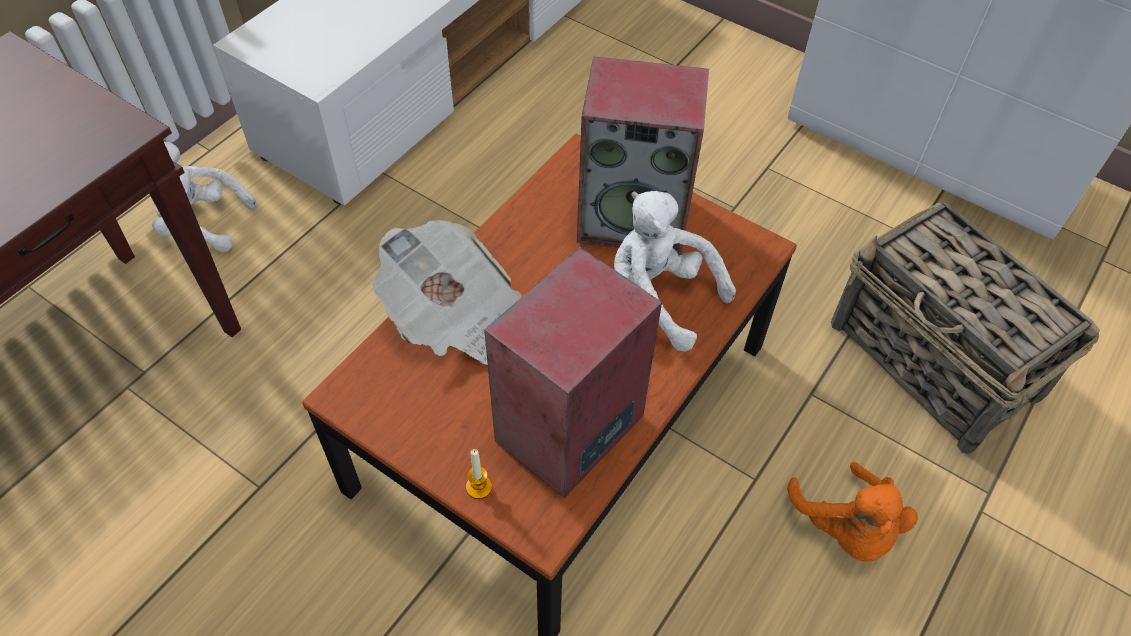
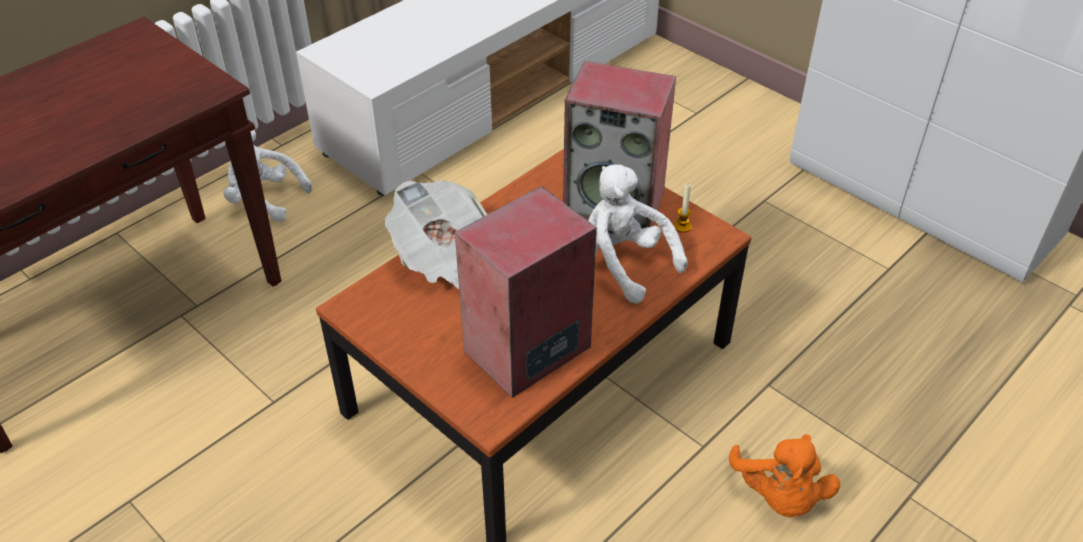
camera: 10 degrees right, 10 degrees down
(479, 487) = (444, 382): candle -> candle (682, 226)
(934, 362) = (889, 371): basket -> none

